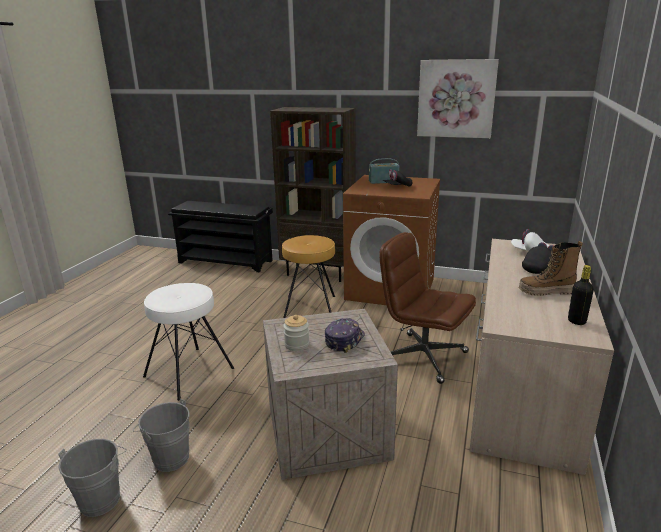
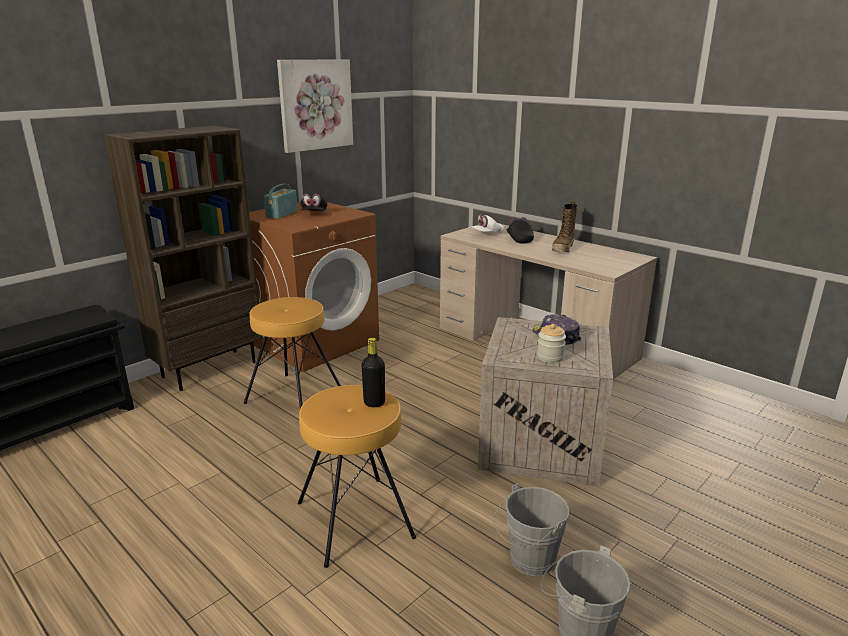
camera: 65 degrees left, 0 degrees up
(189, 372) = (355, 519): white stool -> brown stool
(422, 357) = (460, 366): brown office chair -> none
(576, 321) = (614, 254): black bottle -> black bottle (374, 403)

